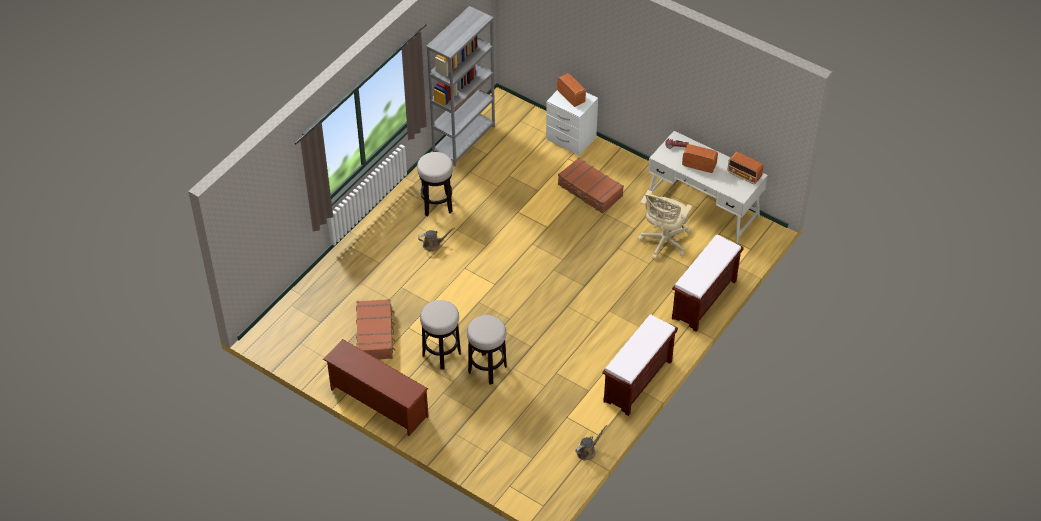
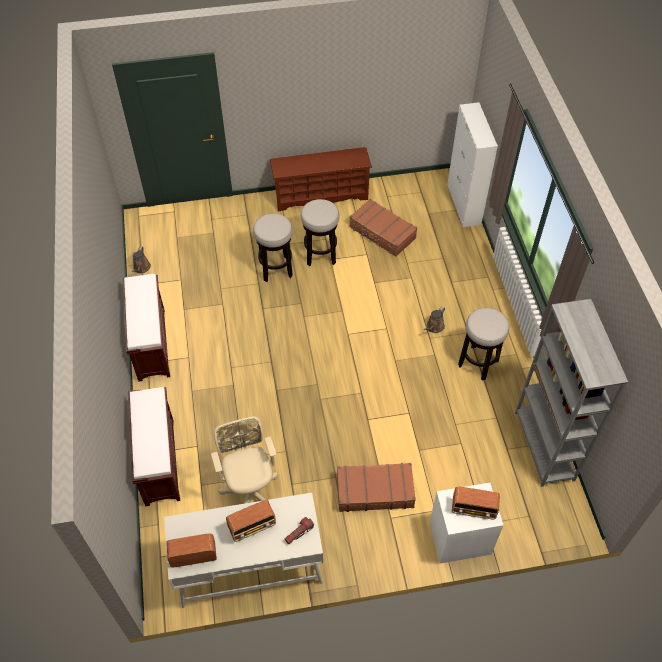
camera: 135 degrees right, 5 degrees up
(286, 308) = (463, 204): none -> white cabinet

